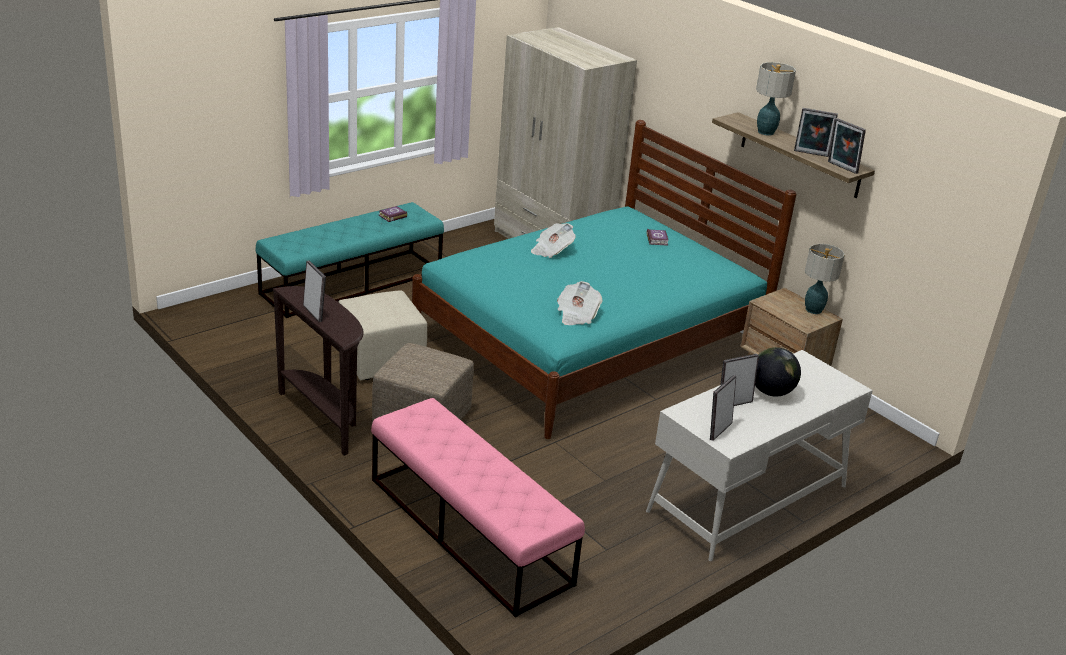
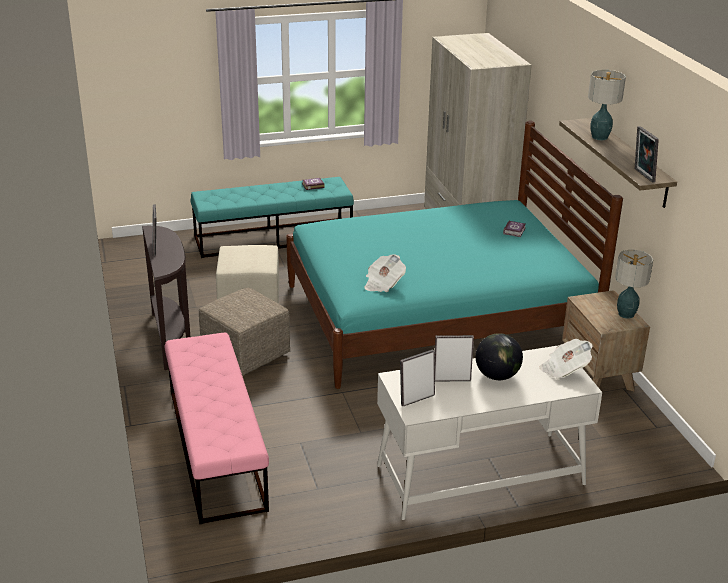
camera: 25 degrees right, 0 degrees up
(551, 250) = (407, 228): newspaper -> newspaper (564, 369)
(811, 154) = (624, 160): picture frame -> none

